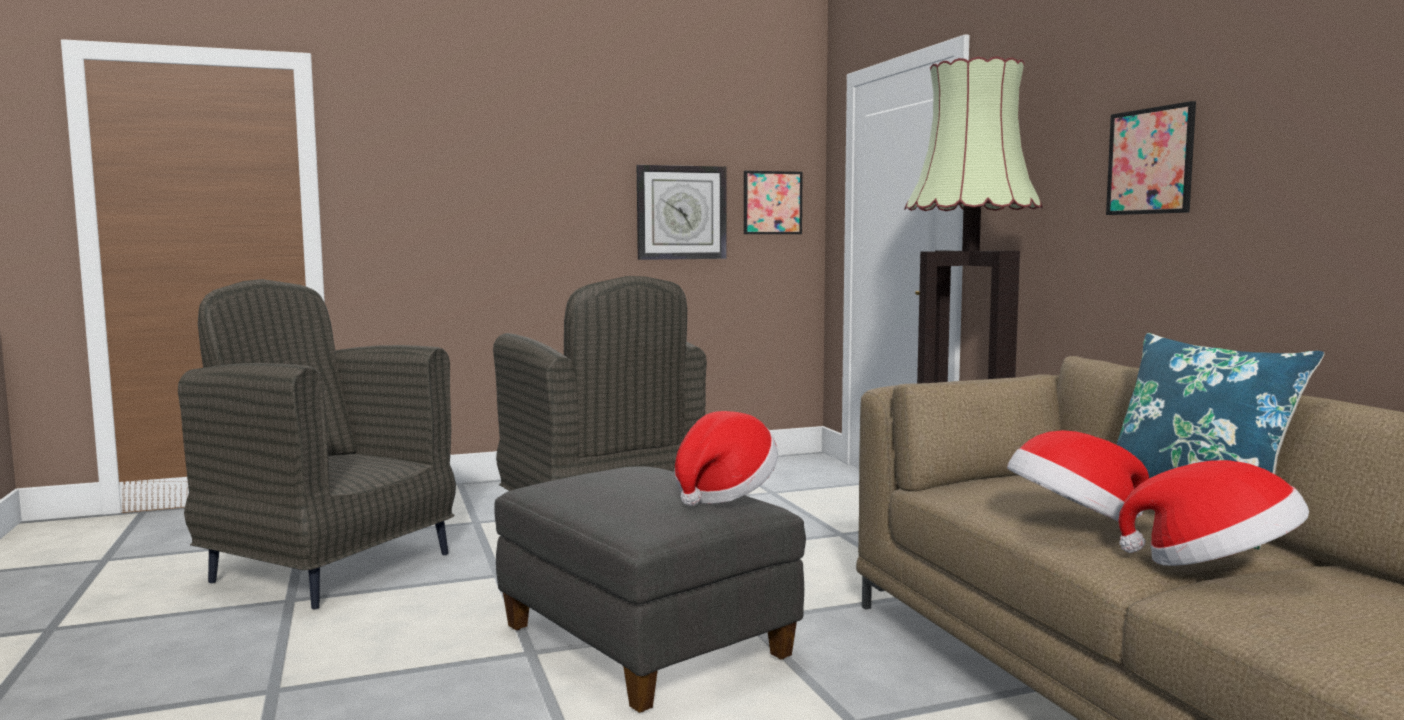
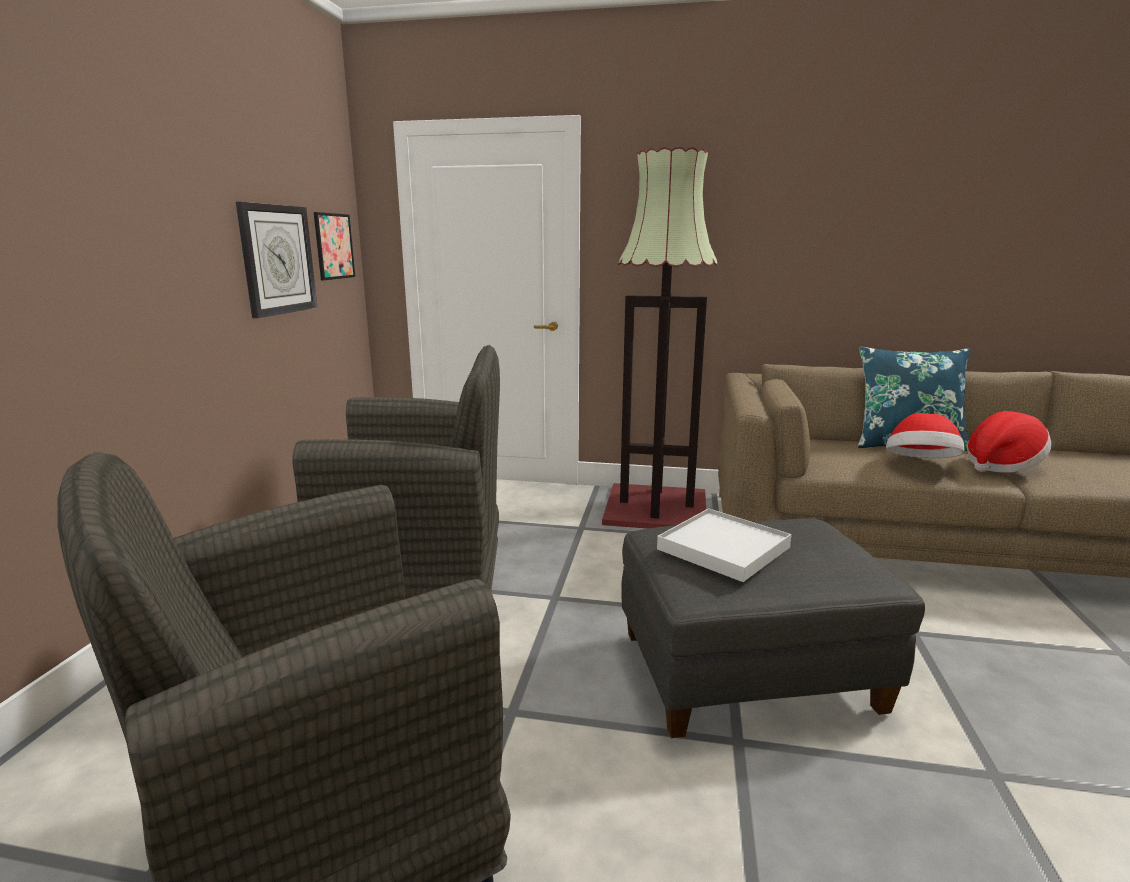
camera: 60 degrees left, 10 degrees up
(622, 480) = (724, 548): none -> white tray
(723, 493) = (794, 524): hat -> none
(1150, 161) = (777, 235): picture -> none

